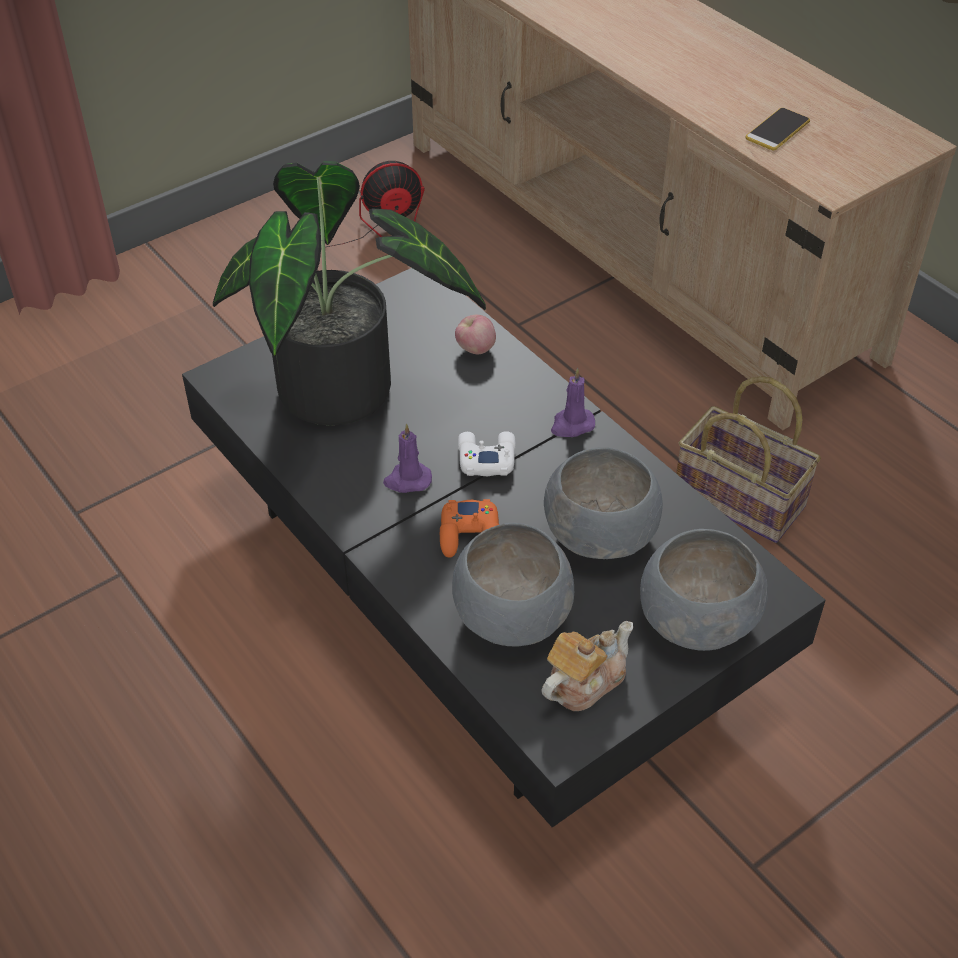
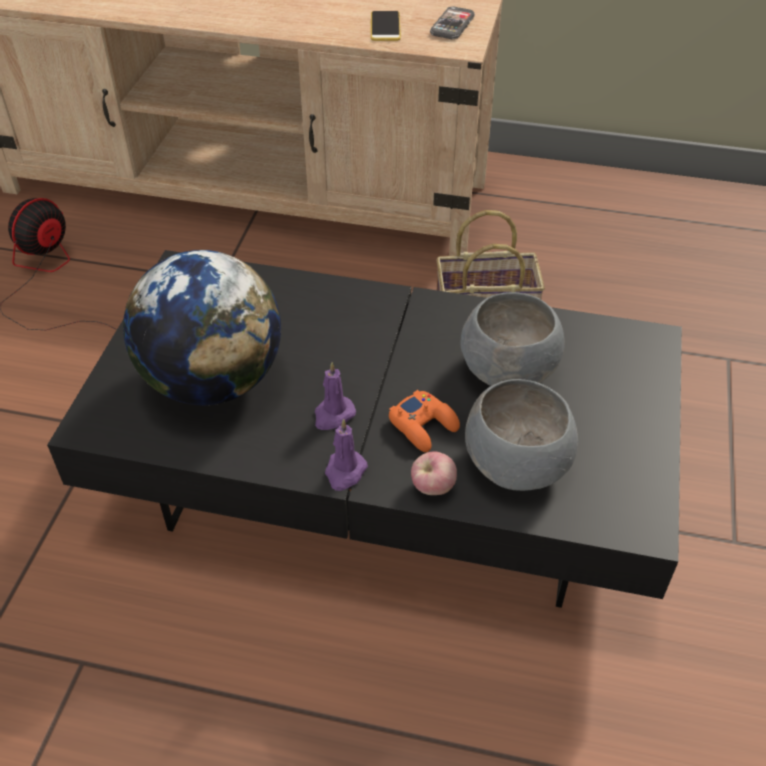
camera: 40 degrees left, 0 degrees up
(346, 395) = (213, 380): potted plant -> globe
(475, 349) = (276, 293): apple -> apple (433, 487)
(486, 458) = (372, 364): white game controller -> none
(571, 425) = (405, 307): purple candle -> purple candle (345, 472)
(584, 681) = (612, 475): teapot -> none
(695, 619) = (628, 388): grey bowl -> none
(851, 158) = (452, 25): none -> phone

